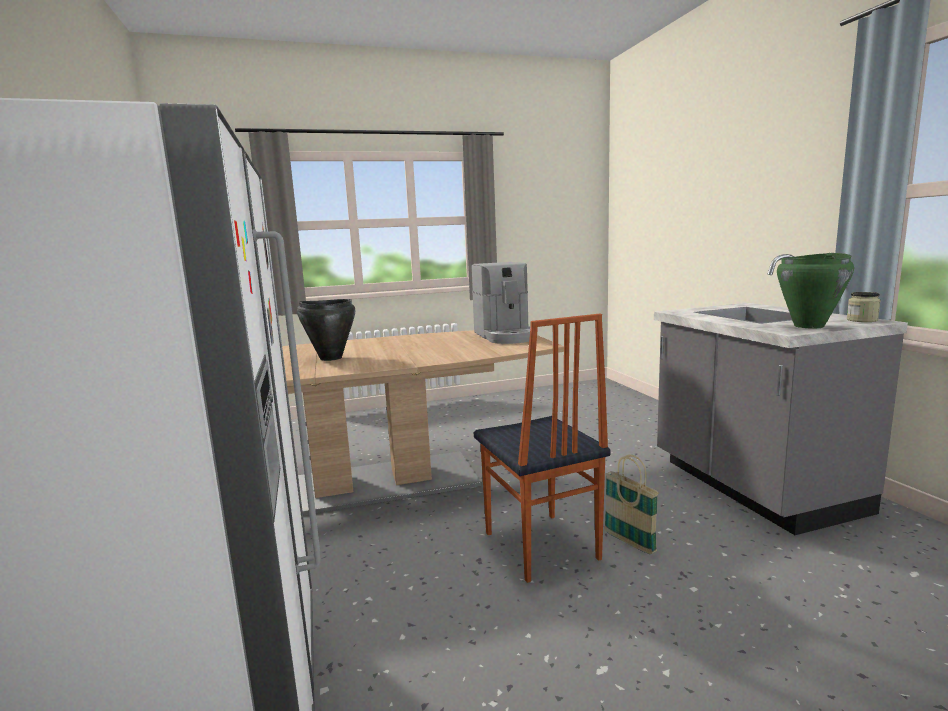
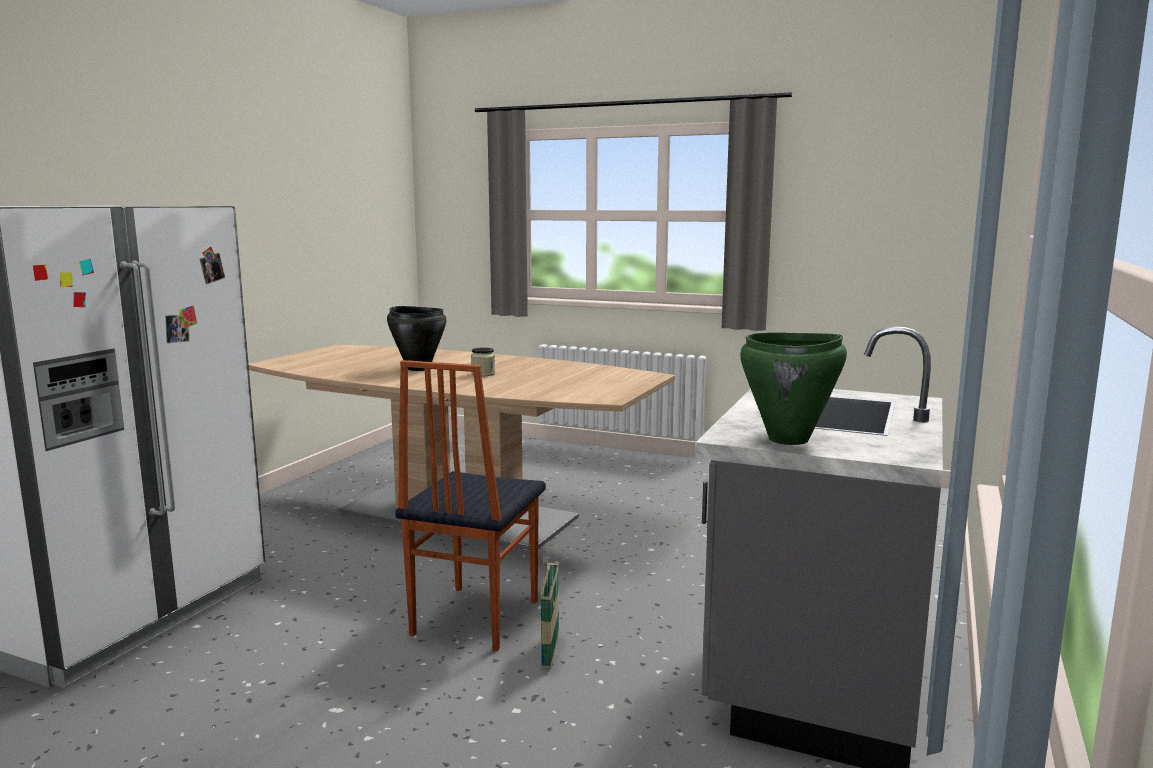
camera: 40 degrees right, 0 degrees up
(505, 336) = (618, 381): coffee machine -> none
(862, 320) = (901, 452): jar -> jar (483, 374)

